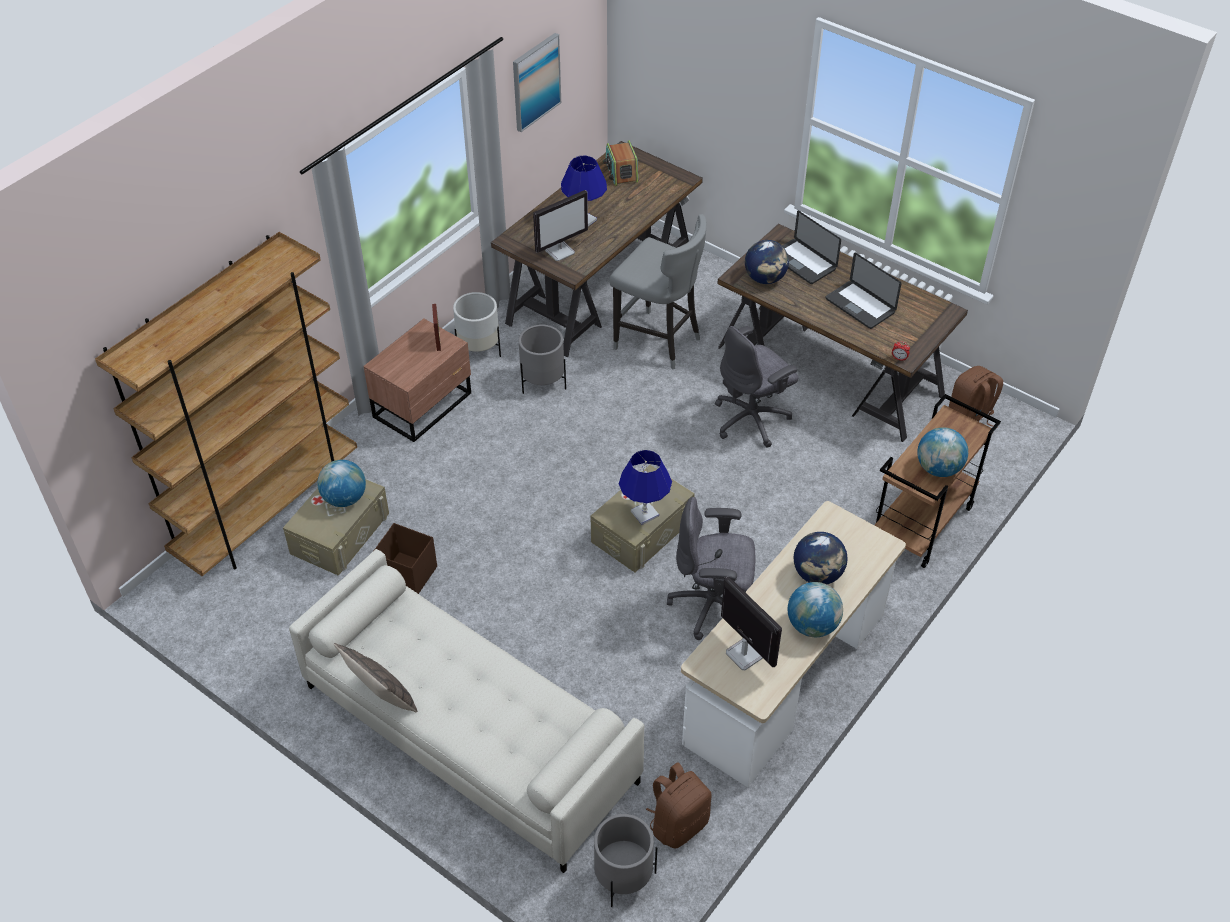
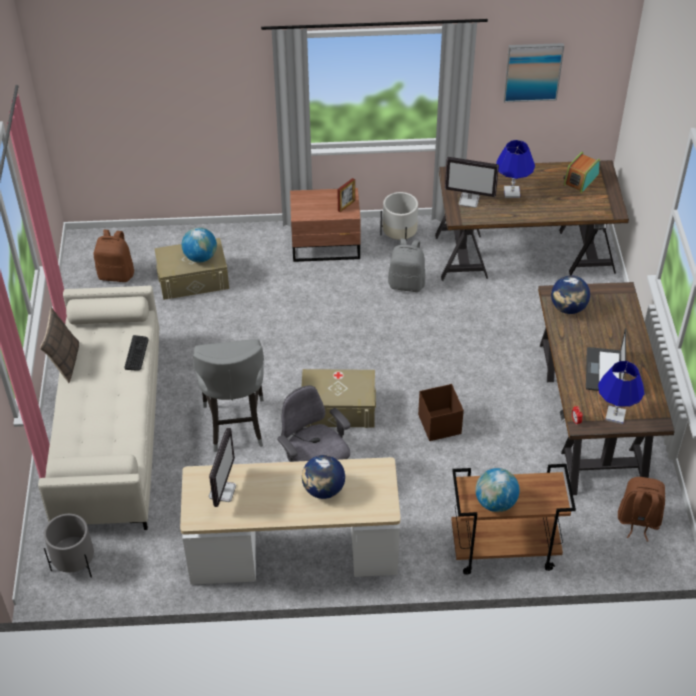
camera: 50 degrees right, 0 degrees up
(268, 510) = (178, 240): brown bookcase -> none
(407, 574) = (193, 326): brown storage box -> brown storage box (439, 424)
(441, 626) = (136, 353): none -> keyboard
(543, 382) = (406, 284): grey planter -> grey backpack
(644, 514) = (330, 393): blue table lamp -> blue table lamp (615, 415)
(658, 342) = (508, 313): grey stool -> grey stool (235, 425)
(678, 823) = (135, 566): brown backpack -> brown backpack (116, 274)
(752, 419) = (495, 403): grey office chair -> none
(802, 262) = (609, 317): laptop -> none
(812, 625) = (278, 511): globe -> none

